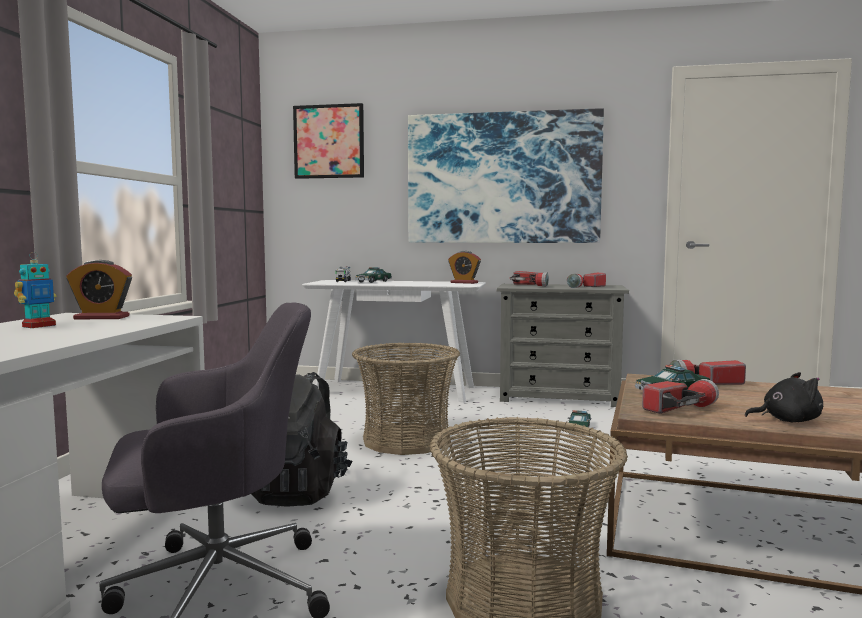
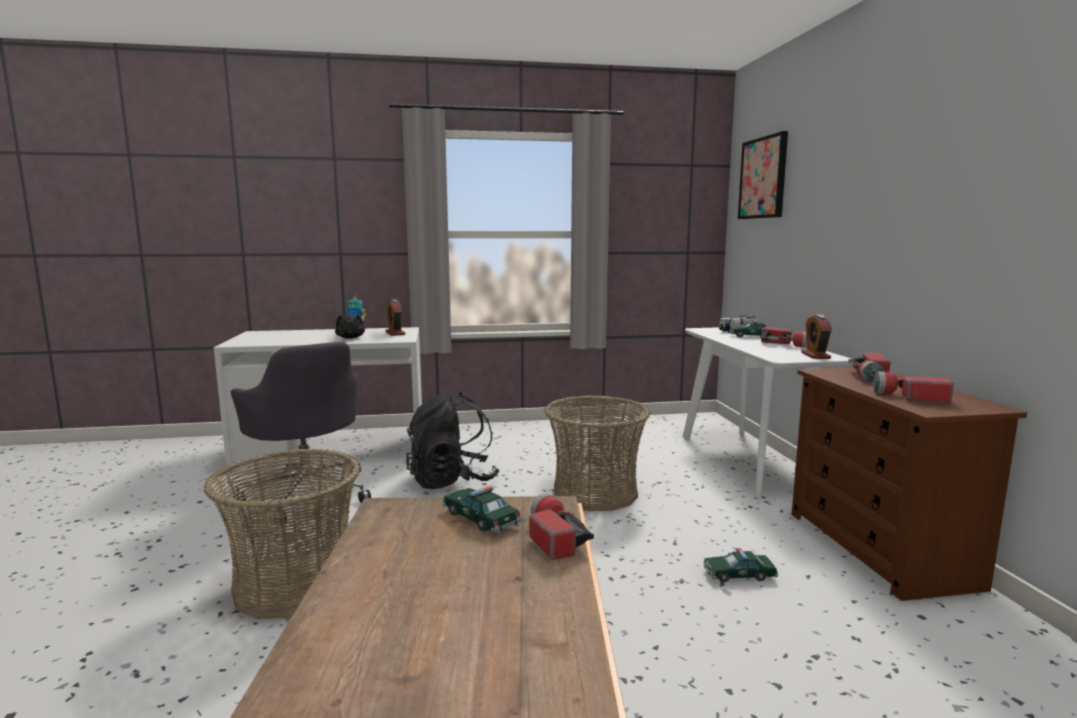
camera: 70 degrees right, 5 degrees up
(502, 178) = (895, 216): picture -> none
(559, 397) = (879, 549): grey dresser -> brown dresser
(680, 409) = (404, 522): flashlight -> flashlight (784, 345)
(787, 420) = (366, 577): black plush toy -> black plush toy (350, 338)

